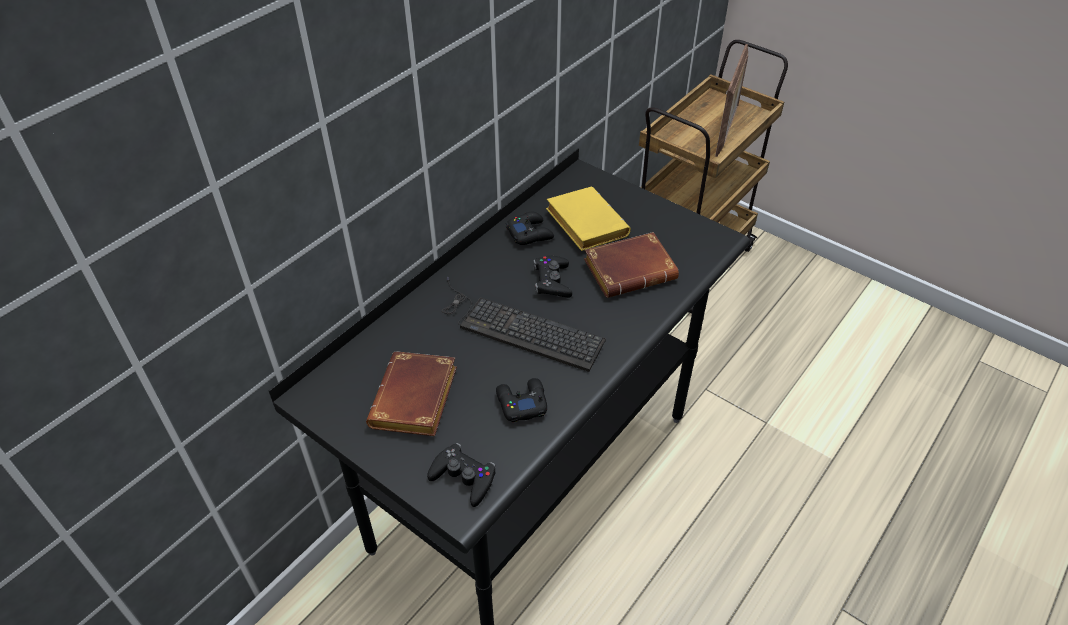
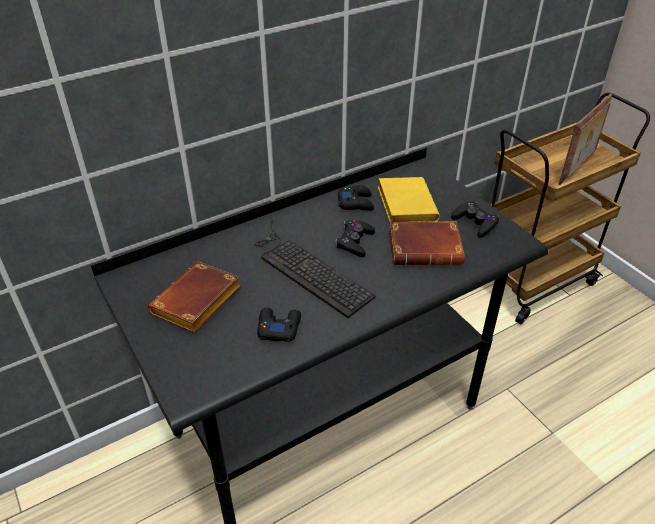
camera: 20 degrees right, 5 degrees down
(463, 478) = (200, 372): black game controller -> black game controller (475, 223)

